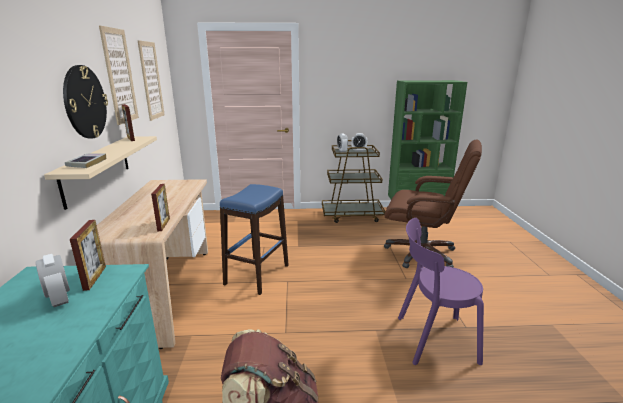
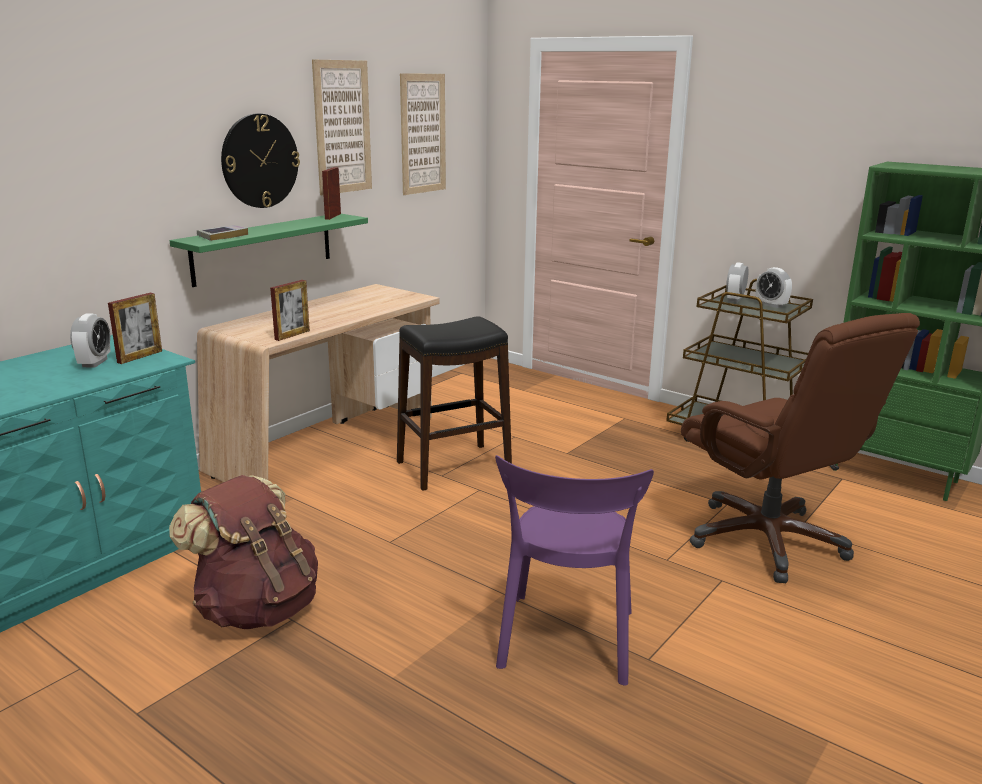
camera: 40 degrees right, 0 degrees up
(97, 169) = (263, 248): beige shelf -> green shelf
(257, 275) = (453, 467): blue stool -> black stool
(432, 339) = (566, 643): purple chair -> purple chair turned 120 degrees counterclockwise

